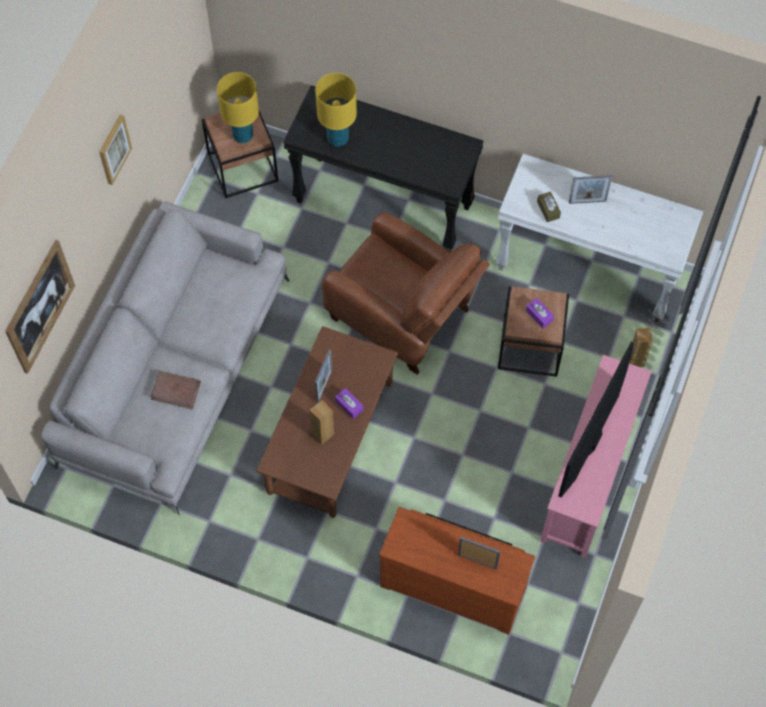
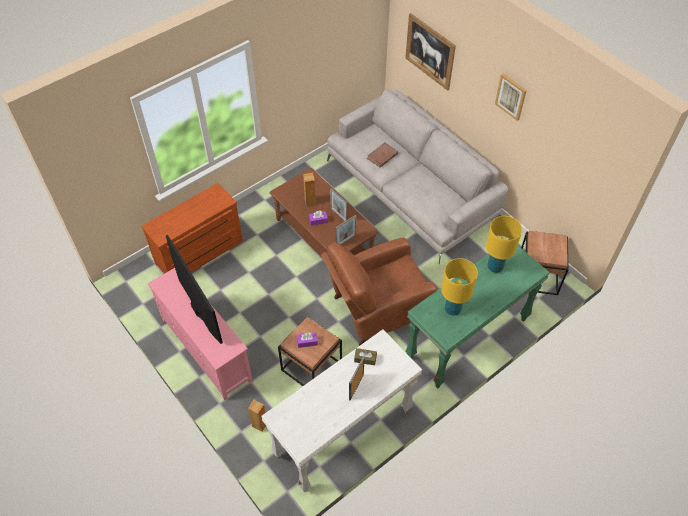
camera: 120 degrees right, 10 degrees down
(243, 135) = (541, 248): yellow table lamp -> yellow table lamp (453, 309)
(384, 204) = (468, 339): black console table -> green console table
(477, 561) = (178, 220): picture frame -> picture frame (346, 240)

